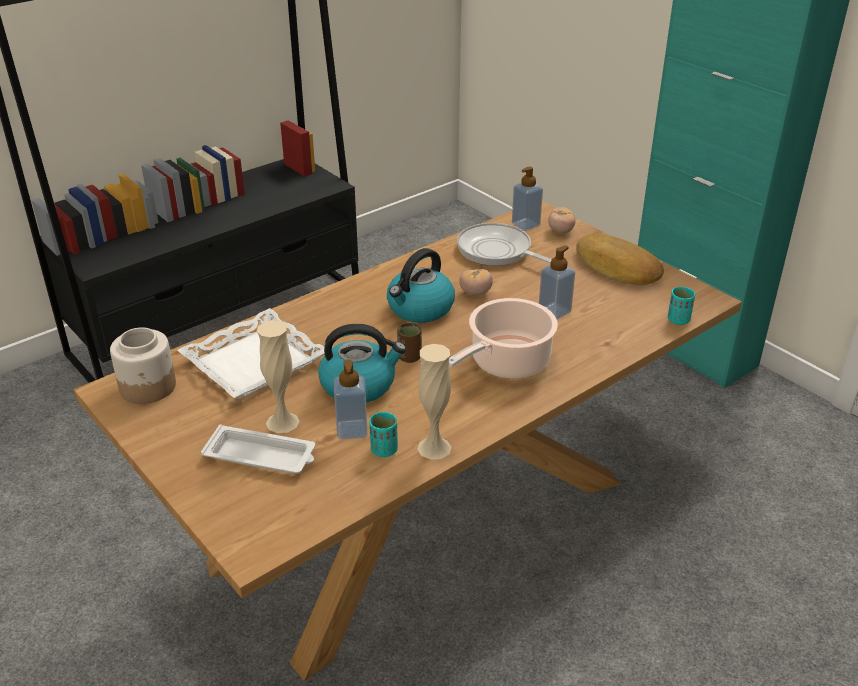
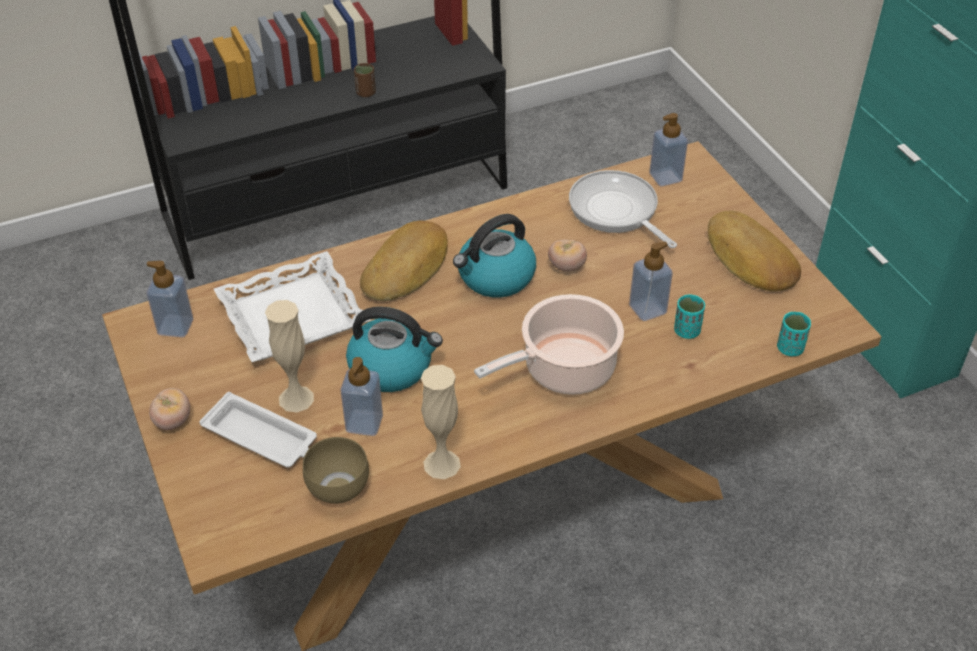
camera: 15 degrees right, 10 degrees up
(148, 387) = (175, 326): jar -> soap dispenser
(342, 313) = (407, 268): none -> bread
(351, 482) = (341, 488): none -> brown bowl
(384, 450) = (388, 455): turquoise cup -> turquoise cup (687, 331)
(409, 357) = (459, 341): brown cup -> brown cup (366, 93)
(560, 231) = (704, 194): tomato -> tomato (173, 421)

